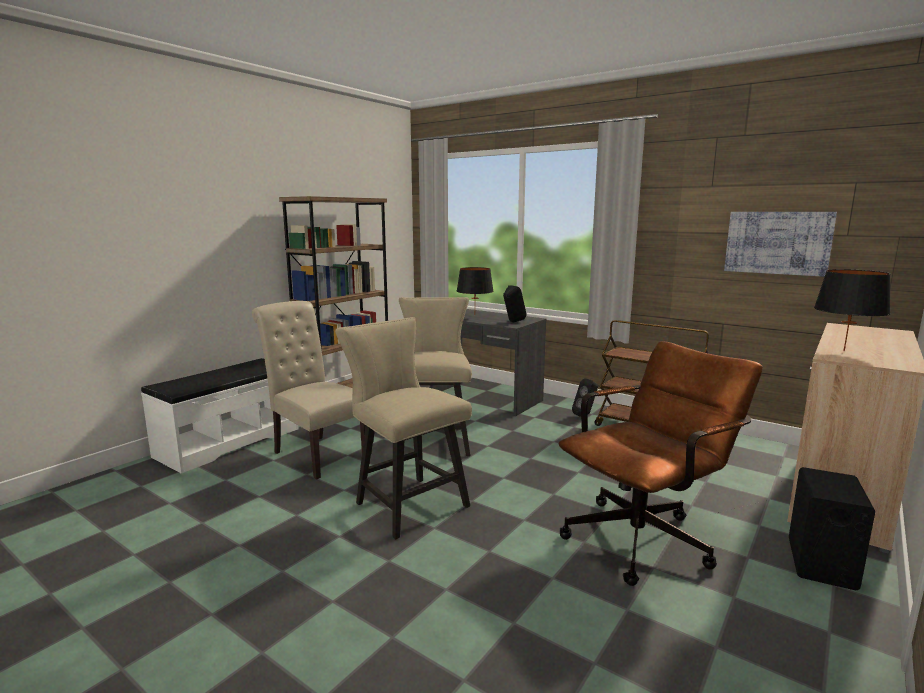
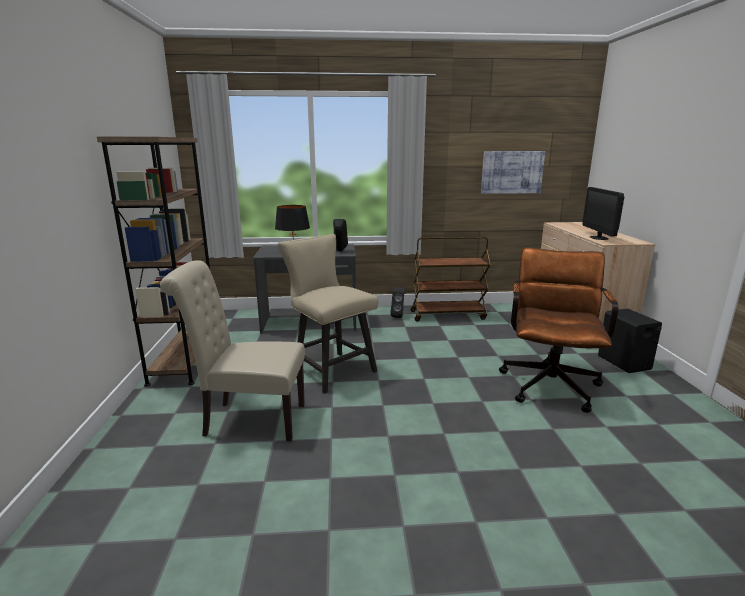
camera: 40 degrees left, 5 degrees up
(228, 442) = (124, 448): white bench -> none
(406, 502) = (394, 425): beige chair -> none
(843, 350) = (599, 238): black table lamp -> monitor

